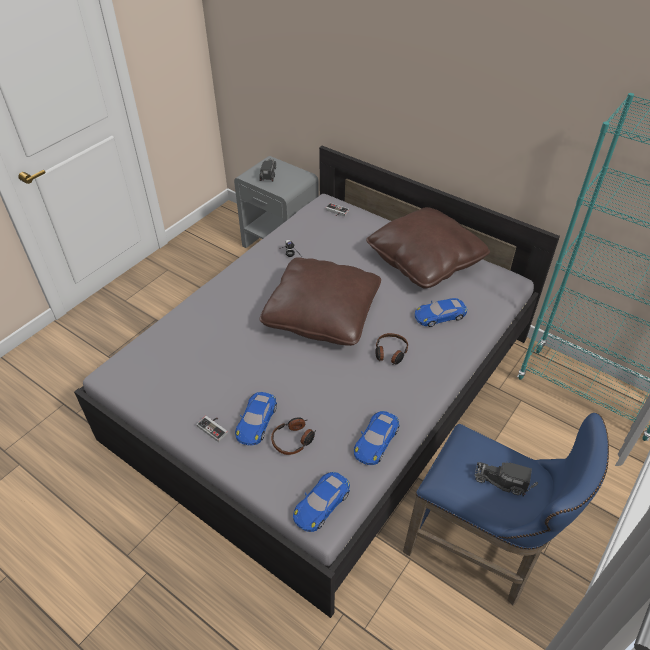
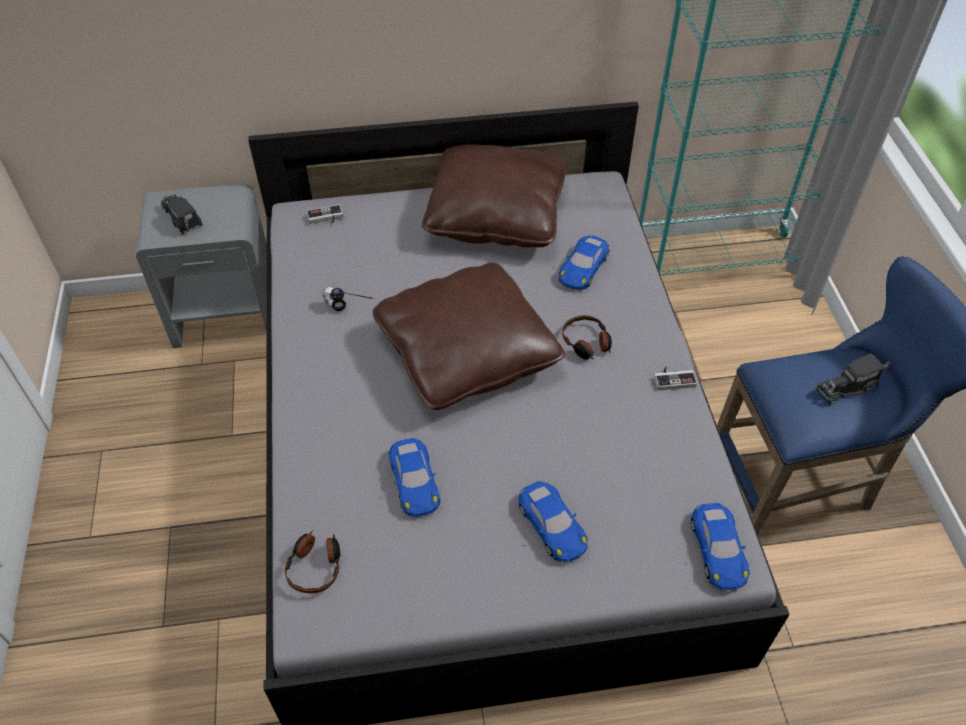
camera: 45 degrees left, 5 degrees up
(214, 428) = (518, 571): game controller -> game controller (673, 378)
(294, 439) = (613, 510): headphones -> headphones (315, 566)
(376, 440) = (685, 444): blue toy car -> blue toy car (414, 481)

